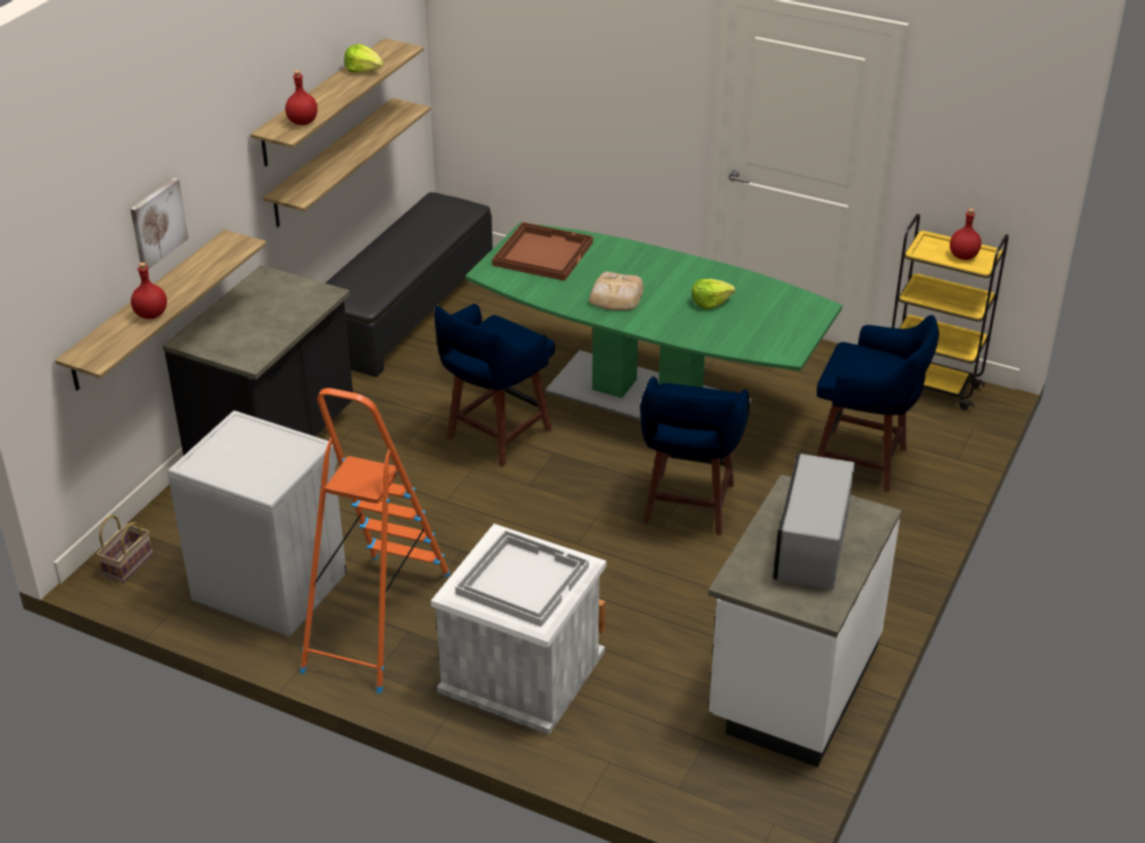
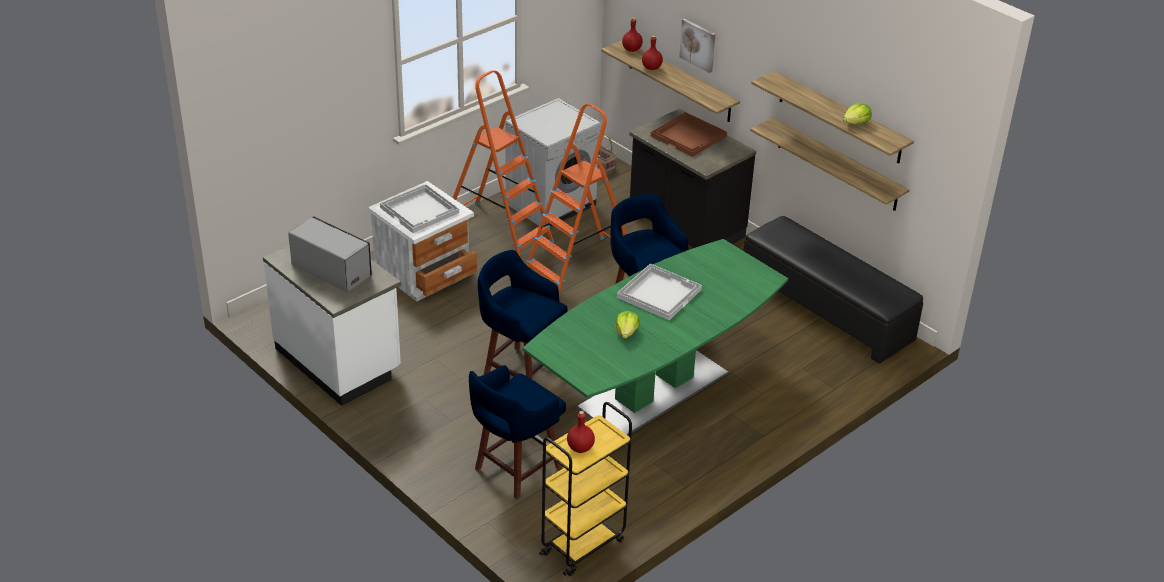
camera: 110 degrees right, 0 degrees up
(302, 122) = (782, 88): red bottle -> red bottle (632, 49)
(431, 514) = (579, 269): none -> orange step ladder
(542, 253) = (736, 276): brown tray -> brown tray (689, 136)
(615, 296) = (659, 293): bread -> white tray

